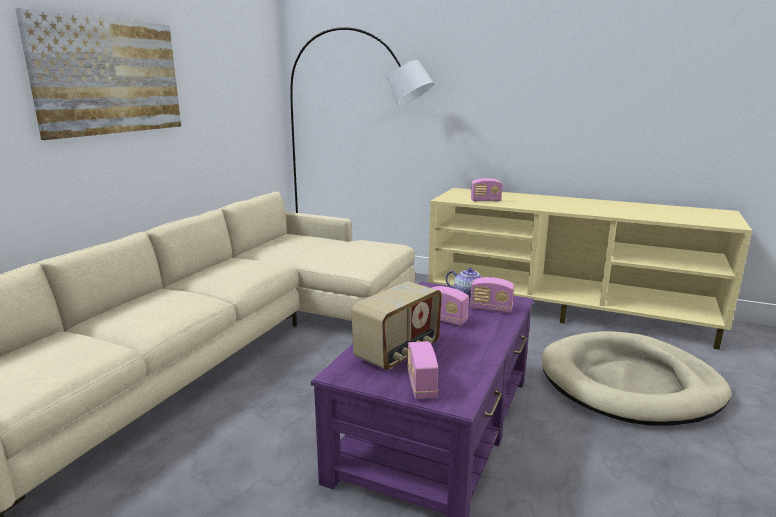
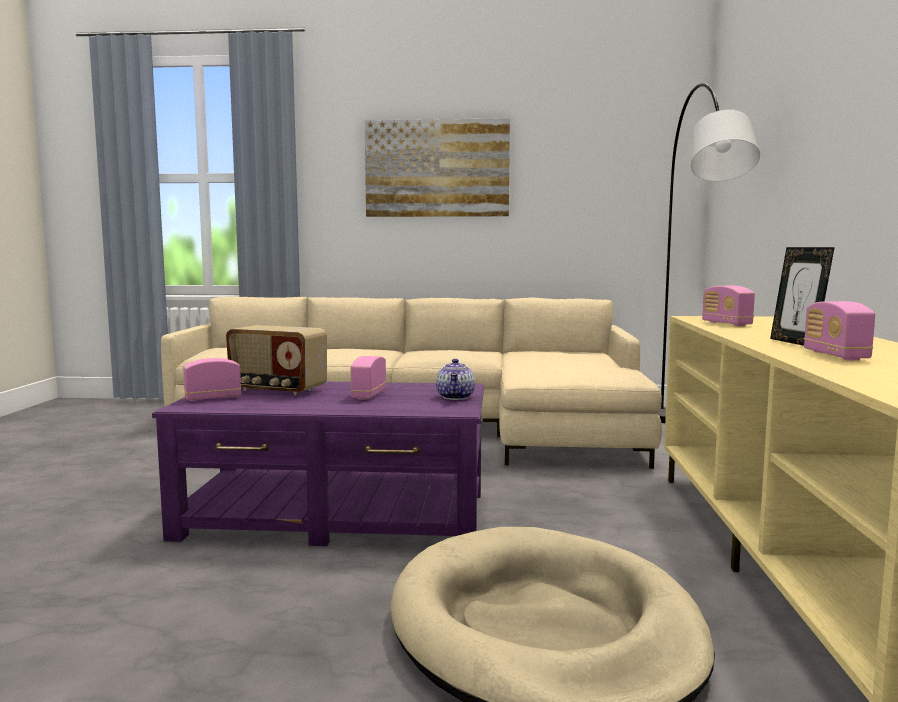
camera: 70 degrees right, 10 degrees down
(491, 309) = (418, 405): radio -> radio (835, 355)
(573, 207) = (797, 343): none -> picture frame

